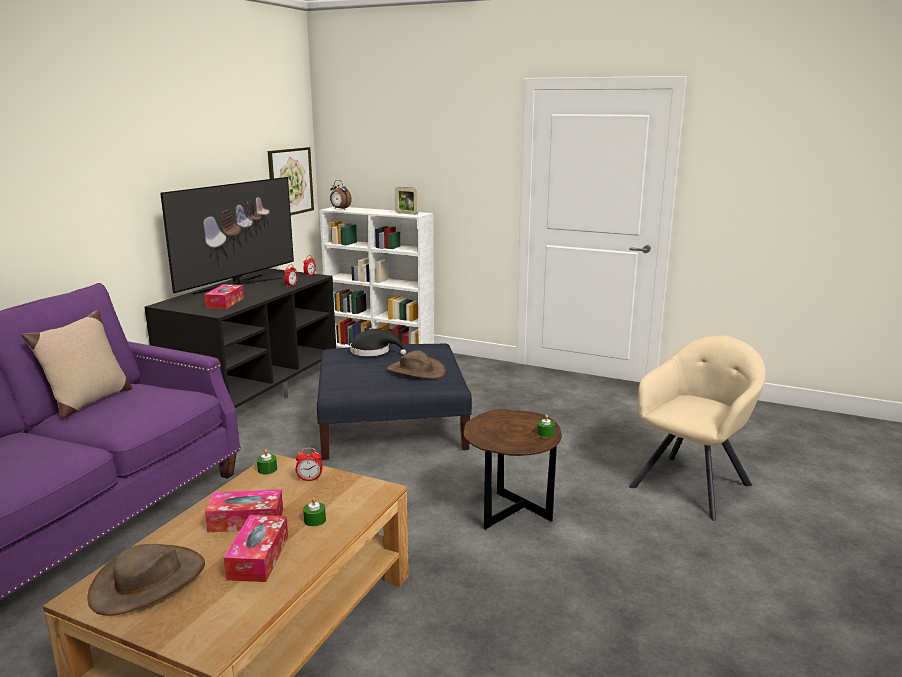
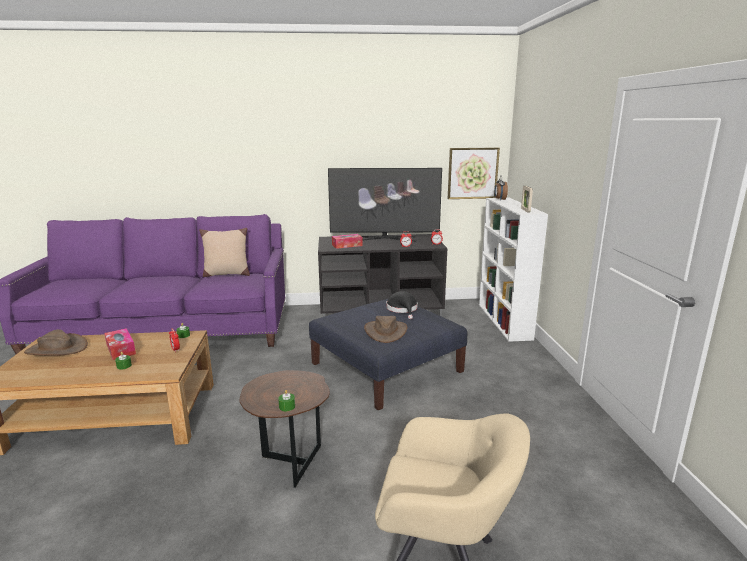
camera: 60 degrees right, 0 degrees up
(258, 557) = (80, 365): tissue box -> none

